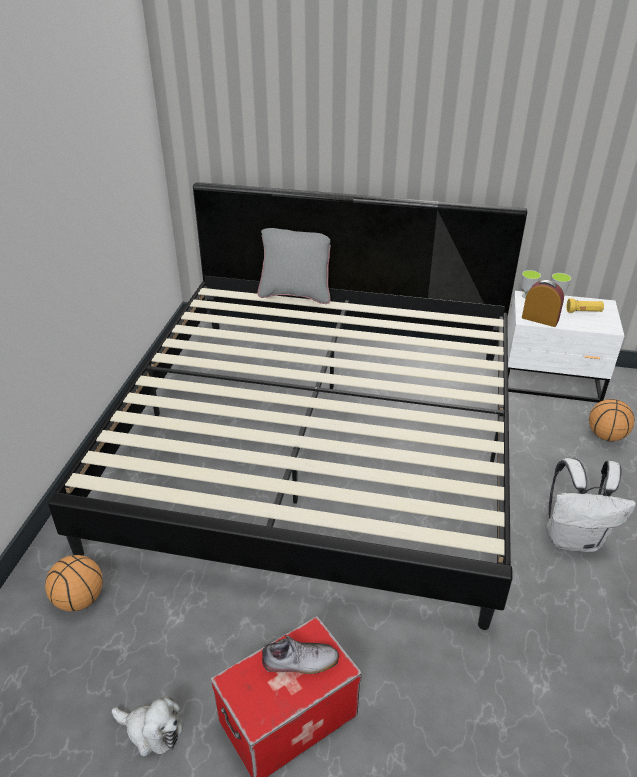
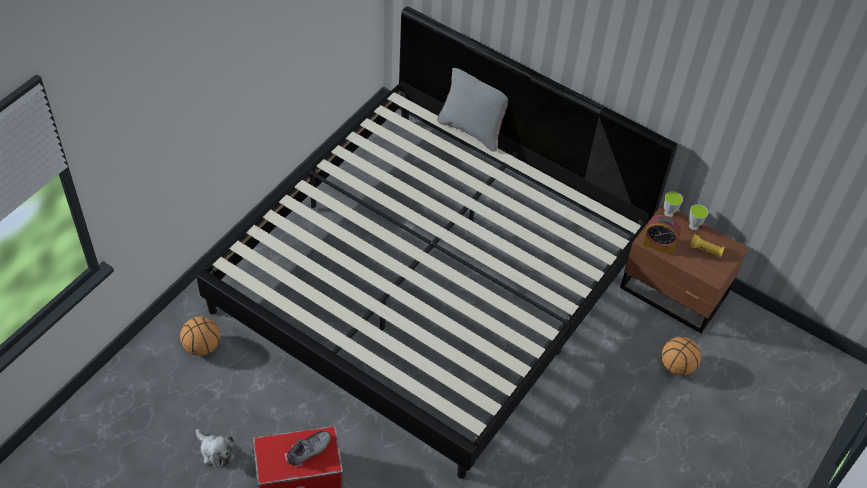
camera: 20 degrees right, 15 degrees up
(300, 662) = (309, 450): shoe -> shoe turned 60 degrees counterclockwise
(540, 319) = (658, 244): alarm clock -> alarm clock turned 150 degrees clockwise
(551, 380) = (674, 293): white nightstand -> brown nightstand
(574, 538) = (576, 441): white backpack -> none

